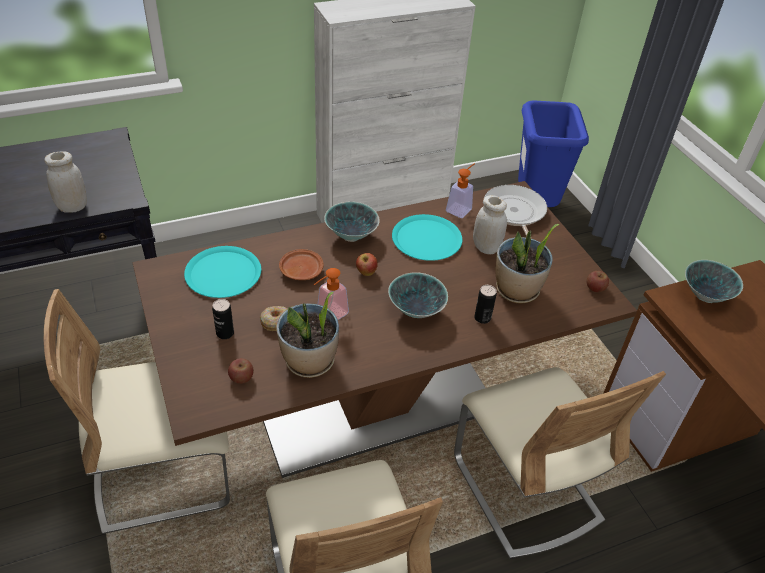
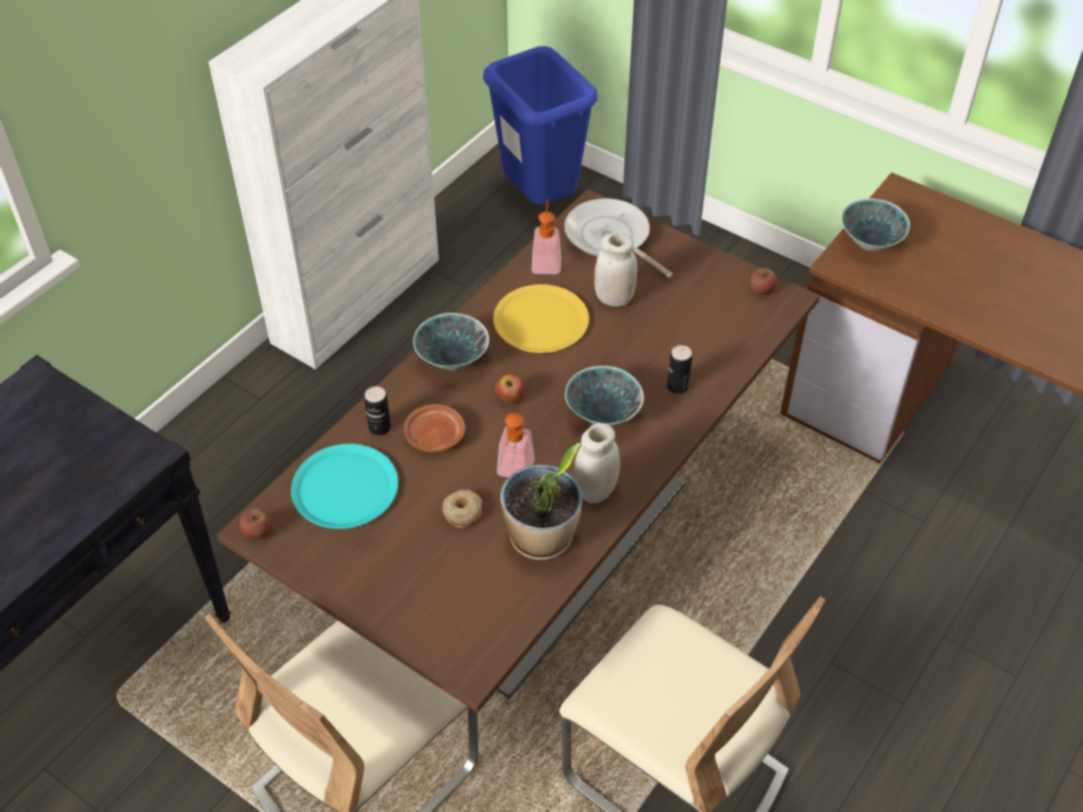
camera: 30 degrees left, 5 degrees up
(72, 207) = (88, 504): white jar -> white jar (596, 491)
(225, 333) = (418, 558): can -> can (379, 428)
(241, 378) = (485, 597): apple -> apple (258, 532)
(426, 239) = (541, 321): turquoise plate -> yellow plate
(516, 291) = (687, 335): potted plant -> none
(525, 489) = (773, 555): beige chair -> none

